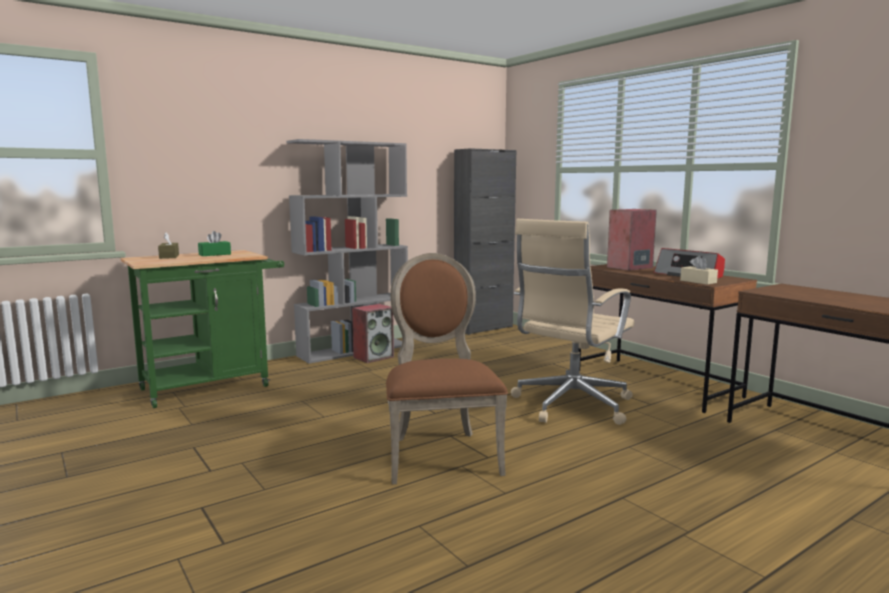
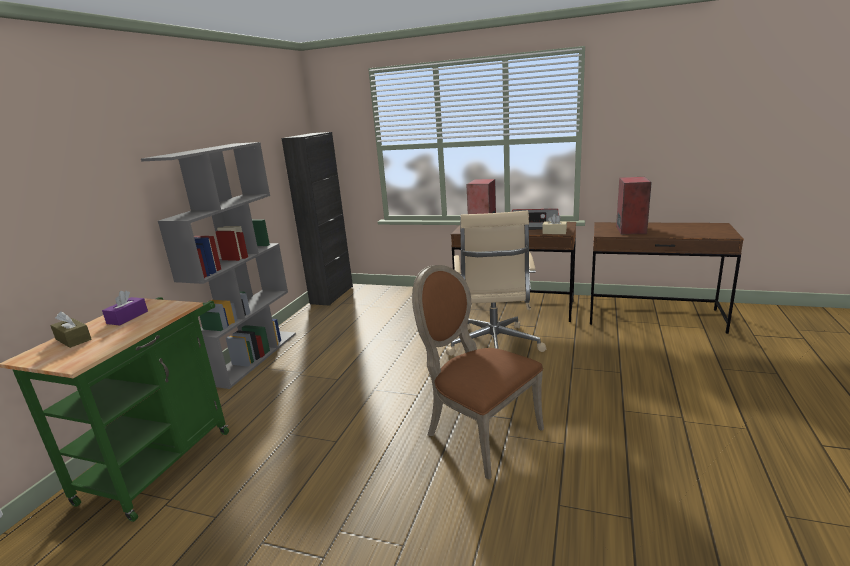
camera: 35 degrees left, 10 degrees up
(214, 254) = (127, 317): green tissue box -> purple tissue box
(373, 357) = (283, 358): speaker -> speaker (630, 229)

